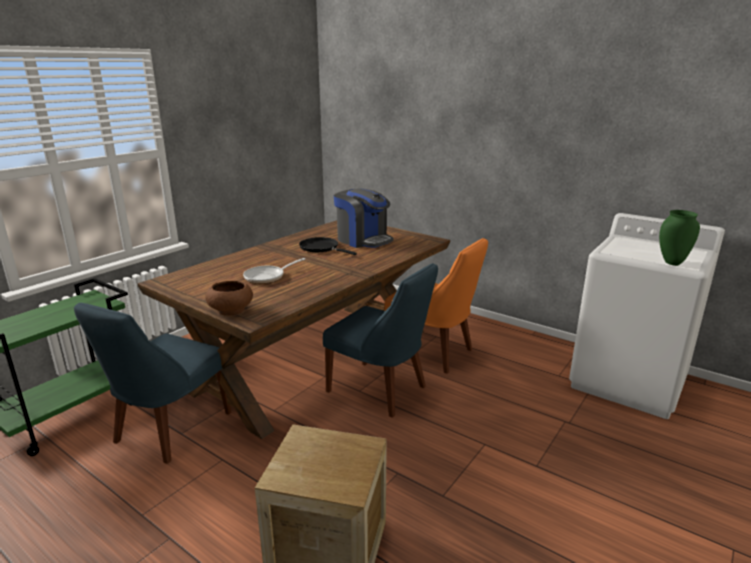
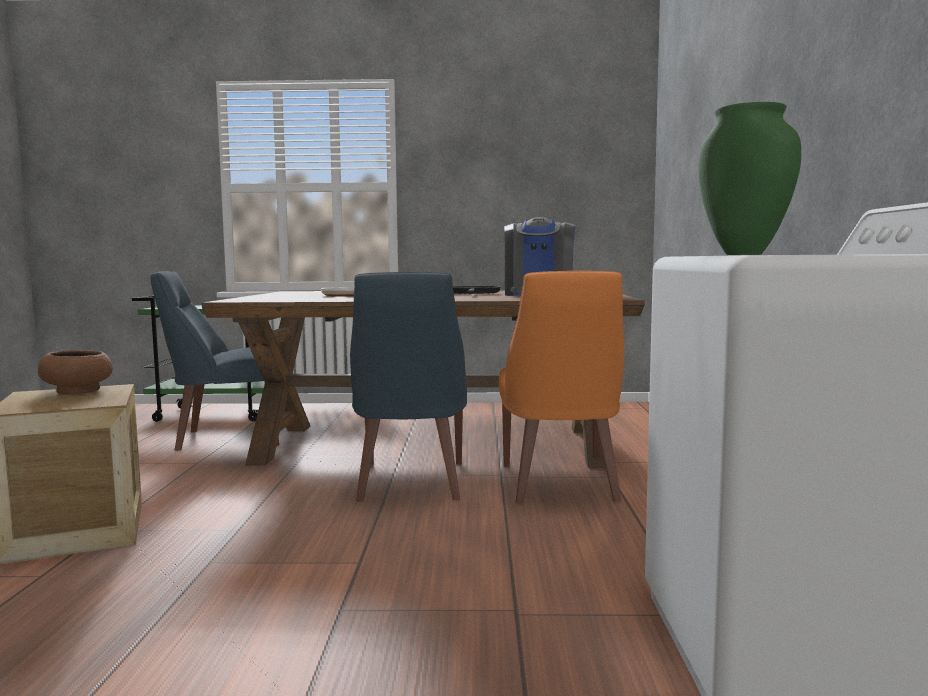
camera: 55 degrees right, 15 degrees down
(230, 310) = (248, 298): brown bowl -> brown bowl (78, 391)

